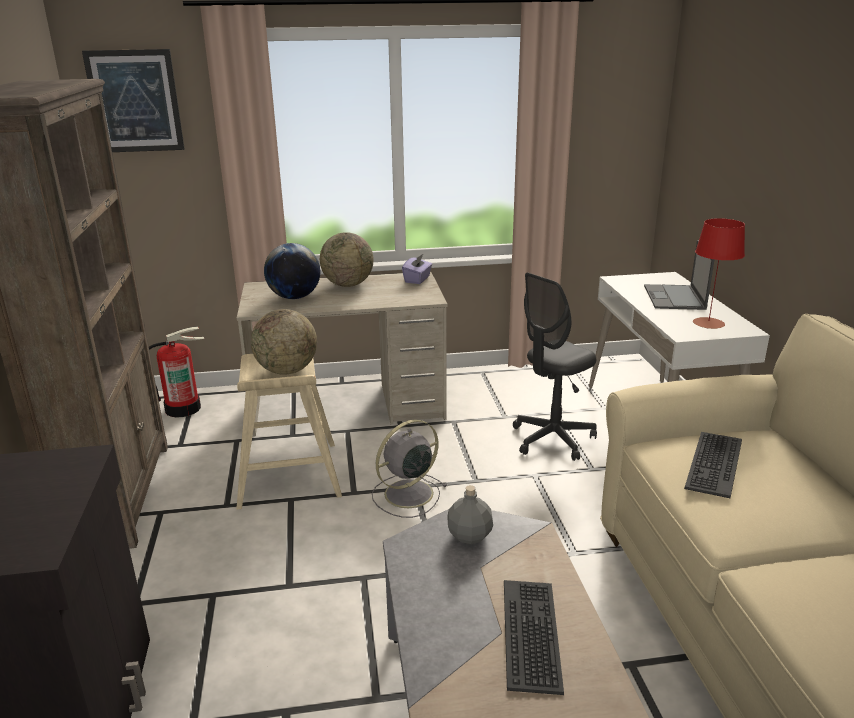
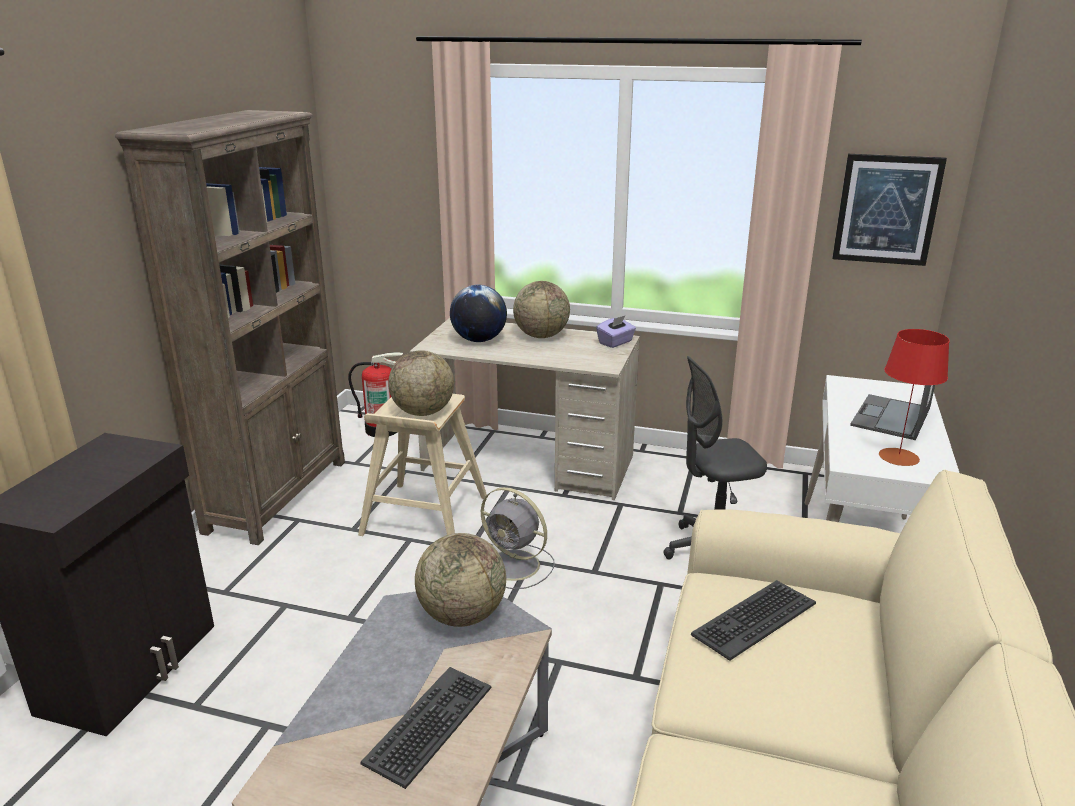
camera: 25 degrees right, 0 degrees up
(135, 101) = (375, 129): picture -> picture (886, 209)
(407, 494) = (516, 566): grey fan -> grey fan turned 135 degrees counterclockwise
(469, 535) = (462, 615): grey bottle -> globe

